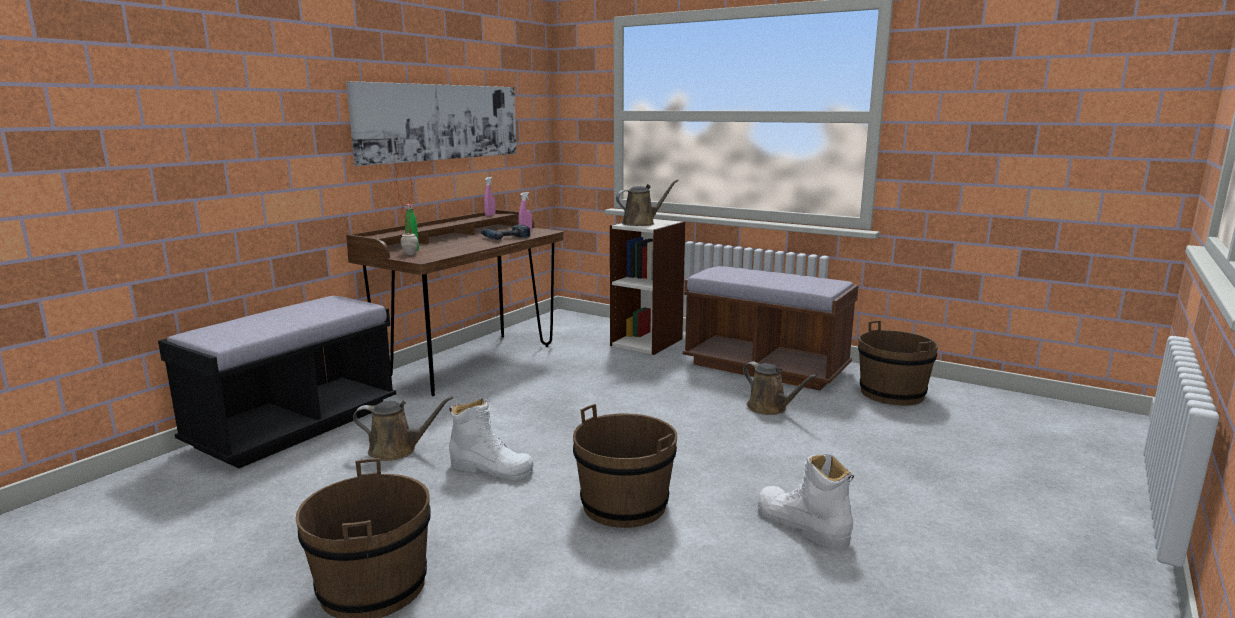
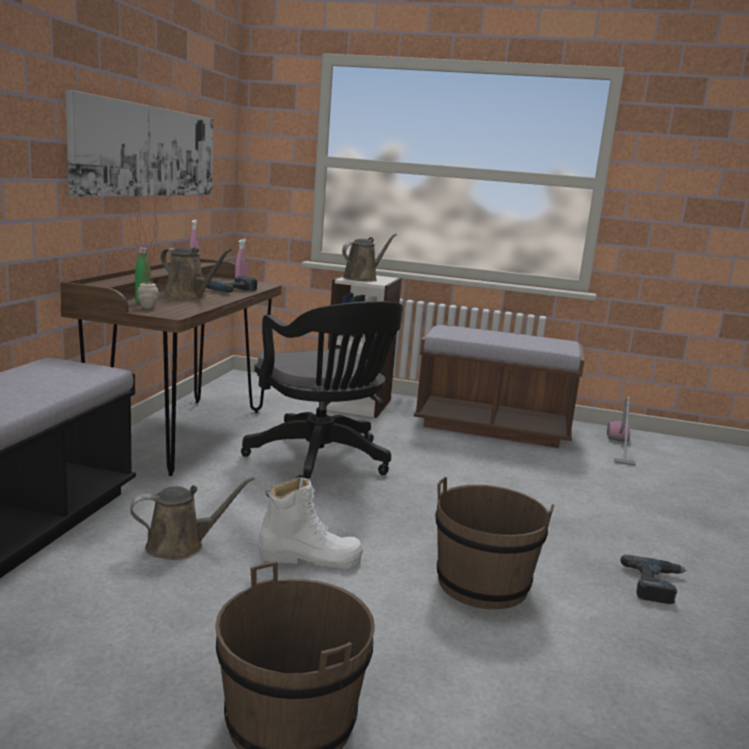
camera: 20 degrees left, 0 degrees up
(570, 390) = (322, 460): none -> black office chair
(770, 408) = (531, 468): brown watering can -> brown watering can (188, 296)
(801, 525) = (656, 585): white boot -> power drill
(892, 394) = (620, 448): brown bucket -> vacuum cleaner

